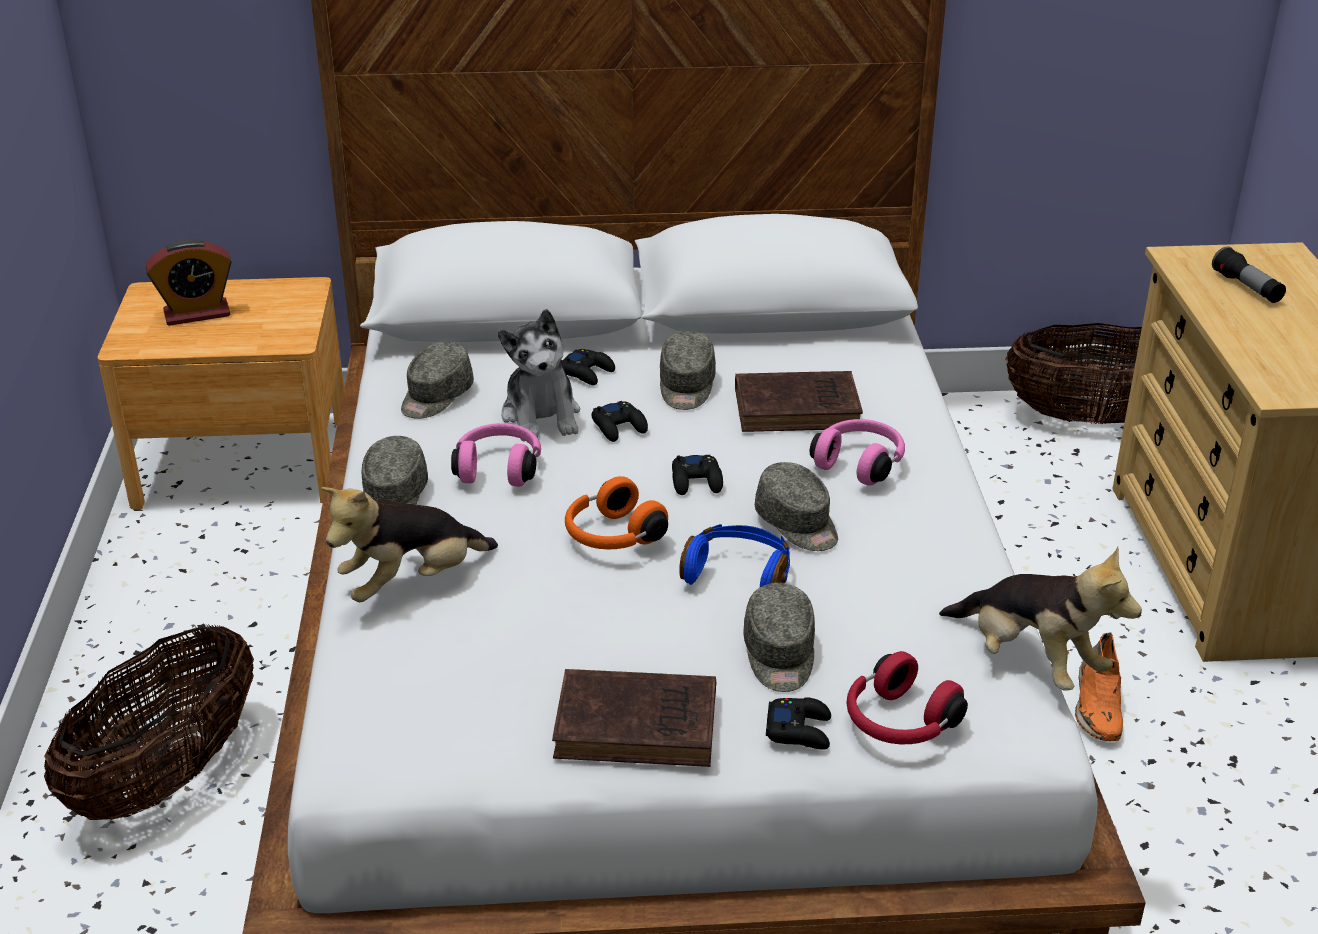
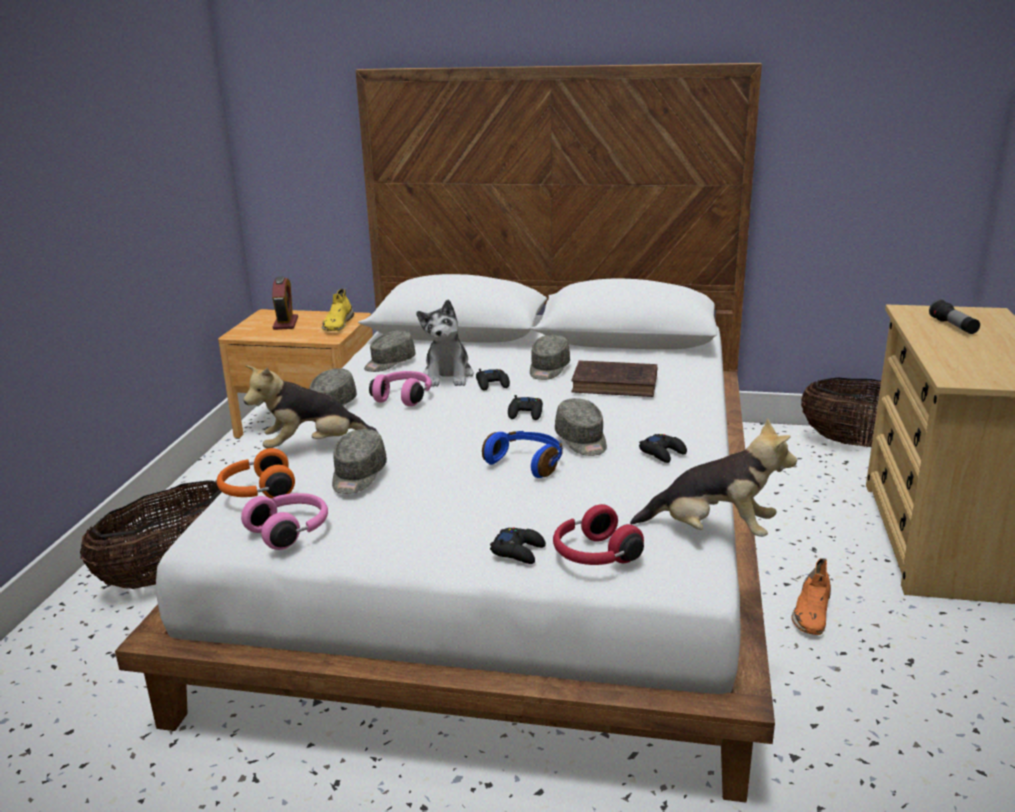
camera: 15 degrees right, 10 degrees down
(197, 314) = (285, 323): alarm clock -> alarm clock turned 90 degrees counterclockwise
(289, 310) = (338, 325): none -> yellow shoe
(587, 372) = (489, 358): black game controller -> black game controller (662, 453)
(612, 536) = (452, 435): orange headphones -> orange headphones (256, 491)
(641, 726) = (409, 535): brown book -> none
(779, 655) = (530, 508): grey cap -> grey cap (358, 476)
(860, 463) = (643, 414): pink headphones -> pink headphones (290, 531)
(1029, 661) = (713, 531): plush toy -> plush toy turned 45 degrees counterclockwise

